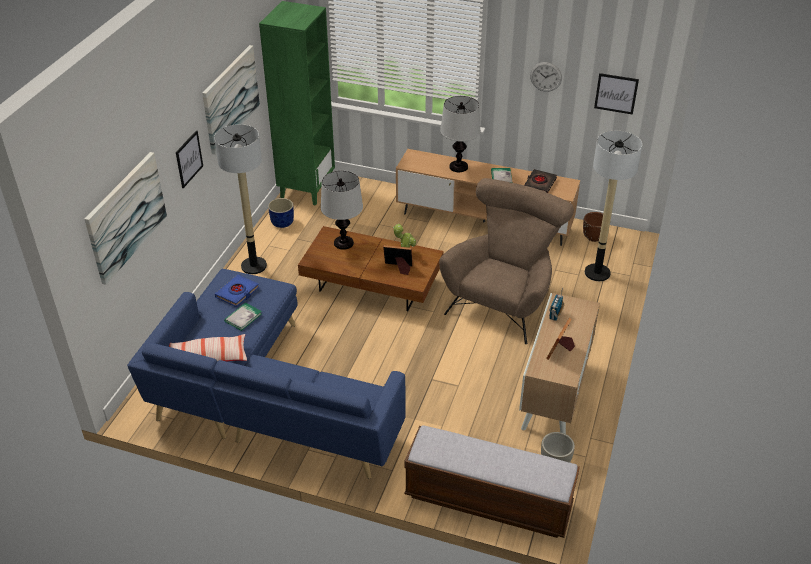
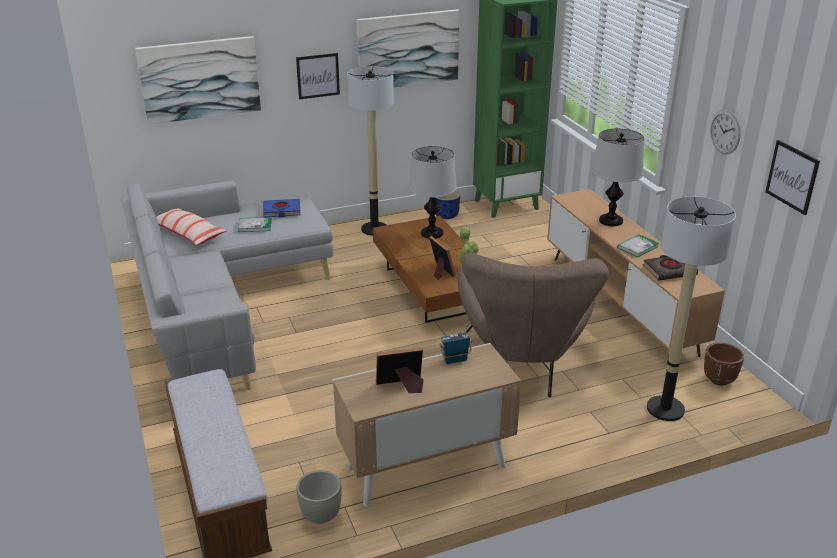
camera: 50 degrees right, 10 degrees down
(263, 400) = (221, 307): blue sofa -> grey sofa
(503, 299) = (524, 367): brown armchair -> brown armchair turned 105 degrees clockwise

